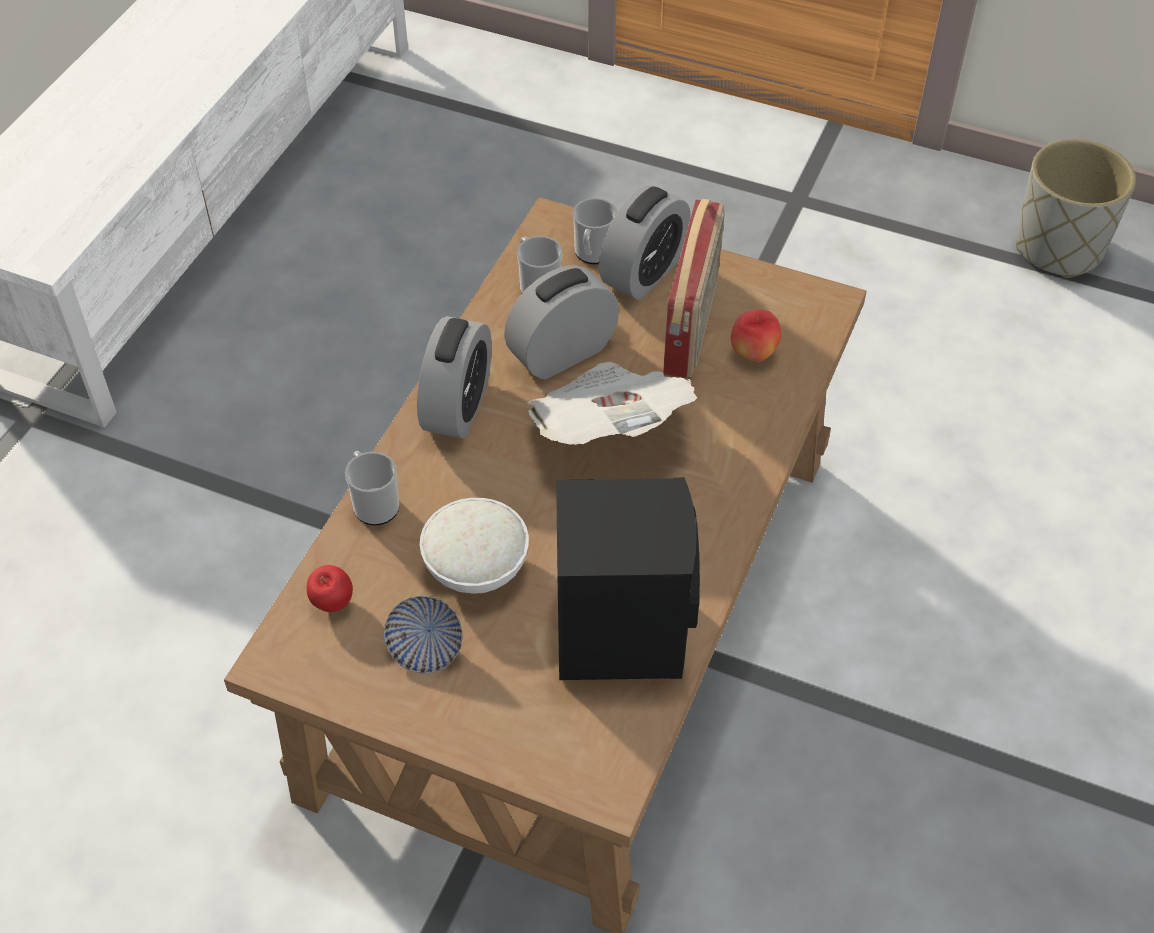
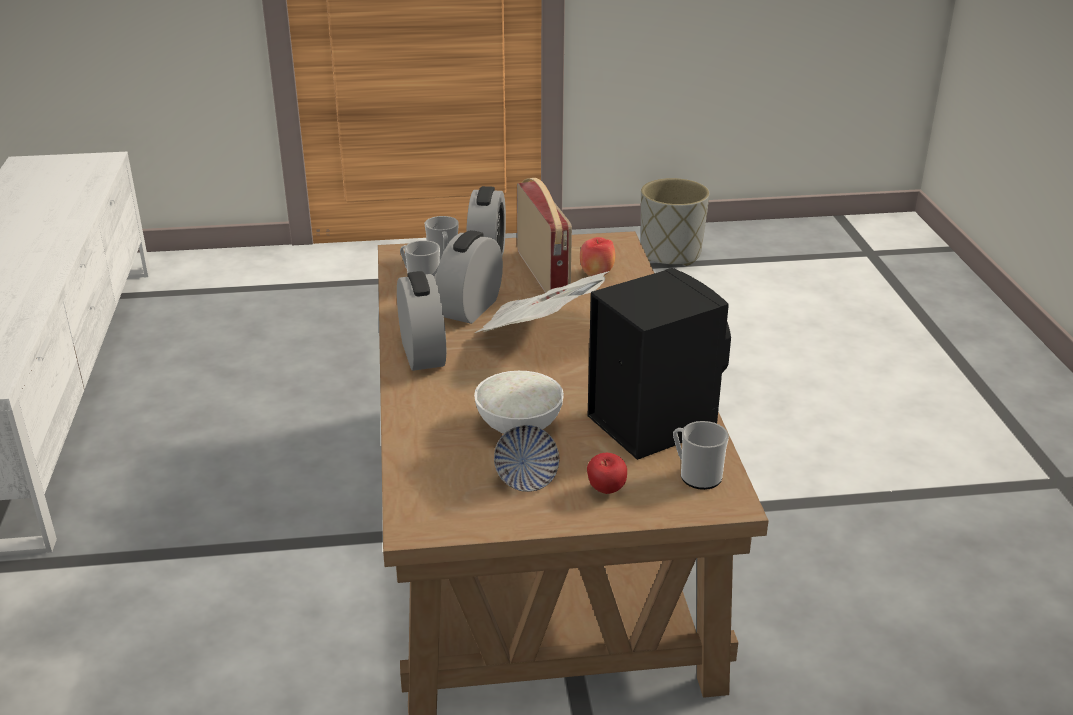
camera: 30 degrees left, 20 degrees down
(332, 603) = (430, 479): apple -> apple (606, 491)
(374, 503) = (409, 419): mug -> mug (696, 475)

